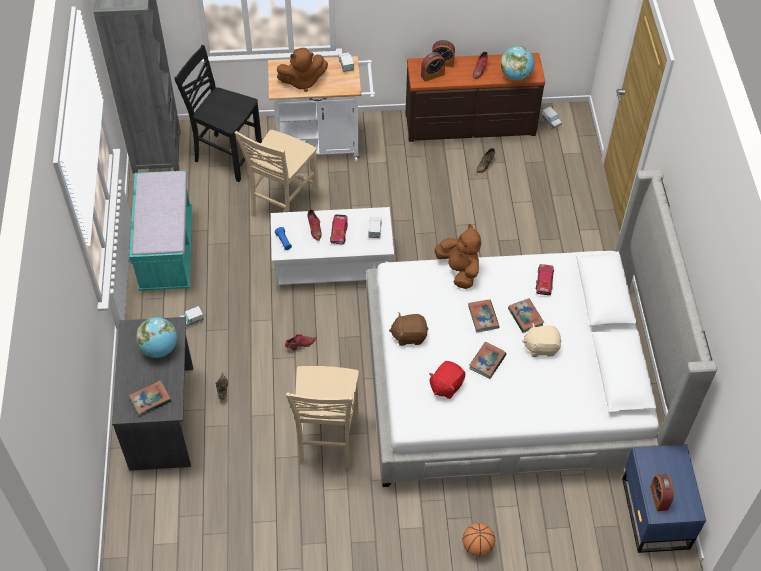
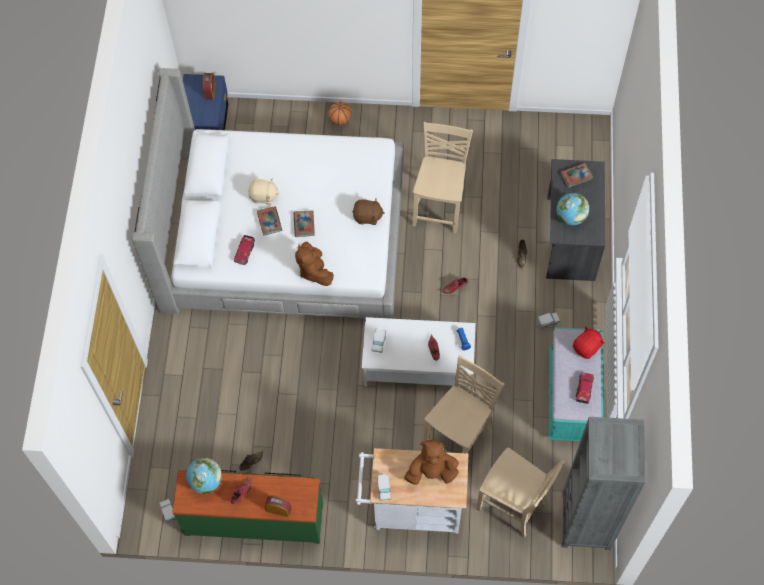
camera: 170 degrees left, 10 degrees up
(227, 156) = (513, 506): black chair -> beige chair
(339, 232) = (411, 345): toy car -> toy car (584, 389)
(432, 75) = (293, 493): alarm clock -> none
(446, 385) = (346, 173): red plush toy -> red plush toy (587, 347)
(470, 125) = (254, 517): brown dresser -> green dresser
(487, 362) = (309, 188): book -> none

